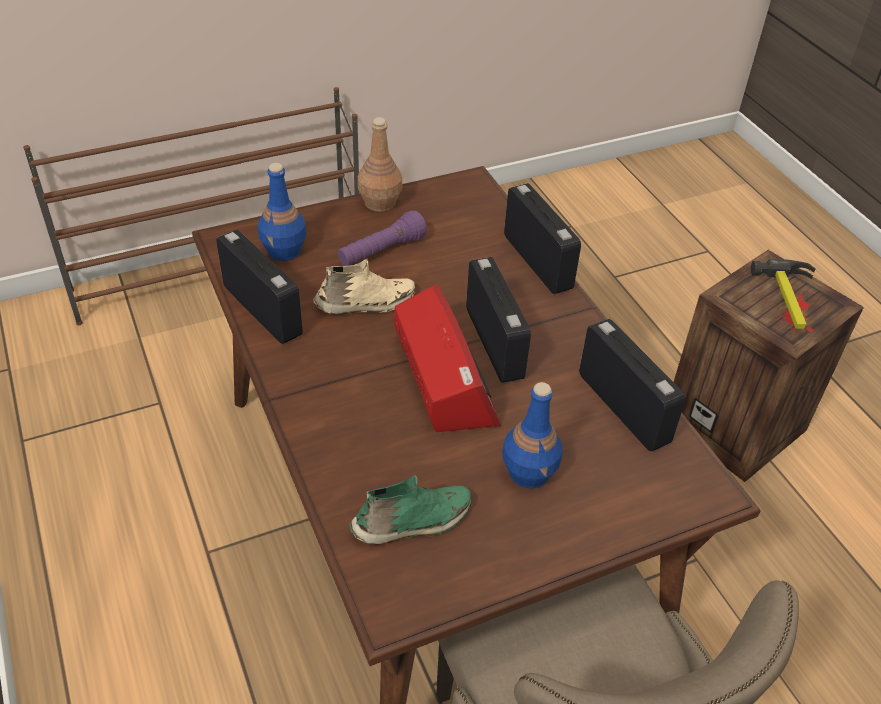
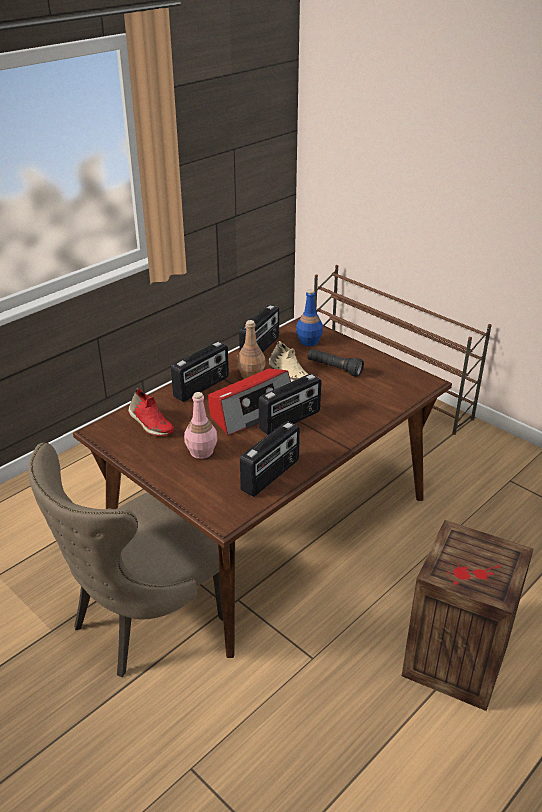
camera: 70 degrees right, 10 degrees down
(379, 203) = (375, 357): brown bottle -> brown bottle (251, 375)
(381, 252) = (334, 368): purple flashlight -> black flashlight
(413, 522) = (150, 424): green shoe -> red shoe
(529, 472) = (202, 452): blue bottle -> pink bottle
(538, 261) = (374, 421): radio -> radio (202, 387)
(790, 299) = (481, 567): hammer -> none

